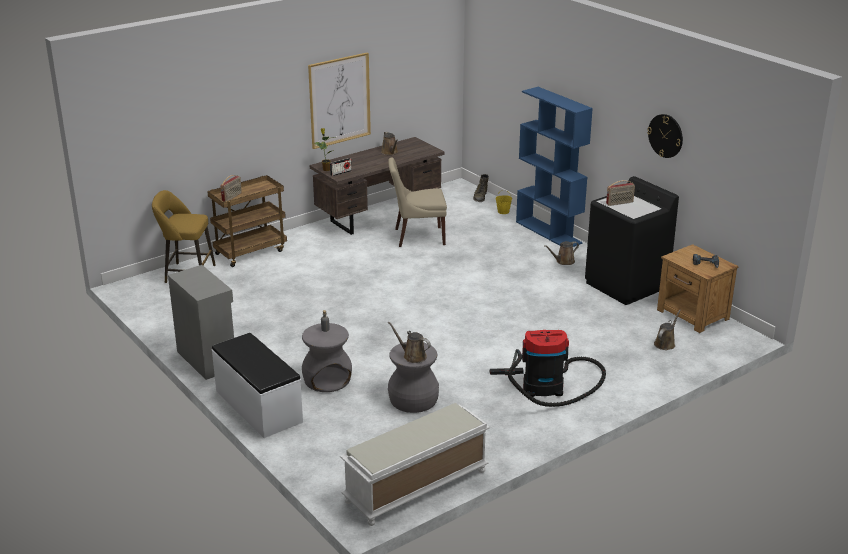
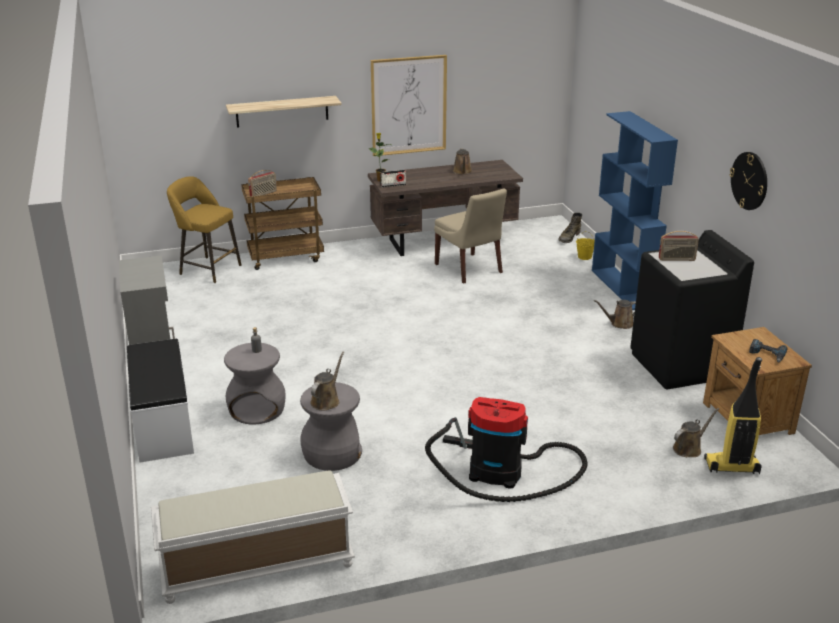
camera: 20 degrees right, 0 degrees up
(238, 120) = (282, 111): none -> shelf
(412, 356) = (326, 400): brown watering can -> brown watering can turned 60 degrees clockwise
(417, 237) = (469, 269): beige chair -> beige chair turned 135 degrees counterclockwise
(700, 350) = (731, 467): none -> vacuum cleaner

